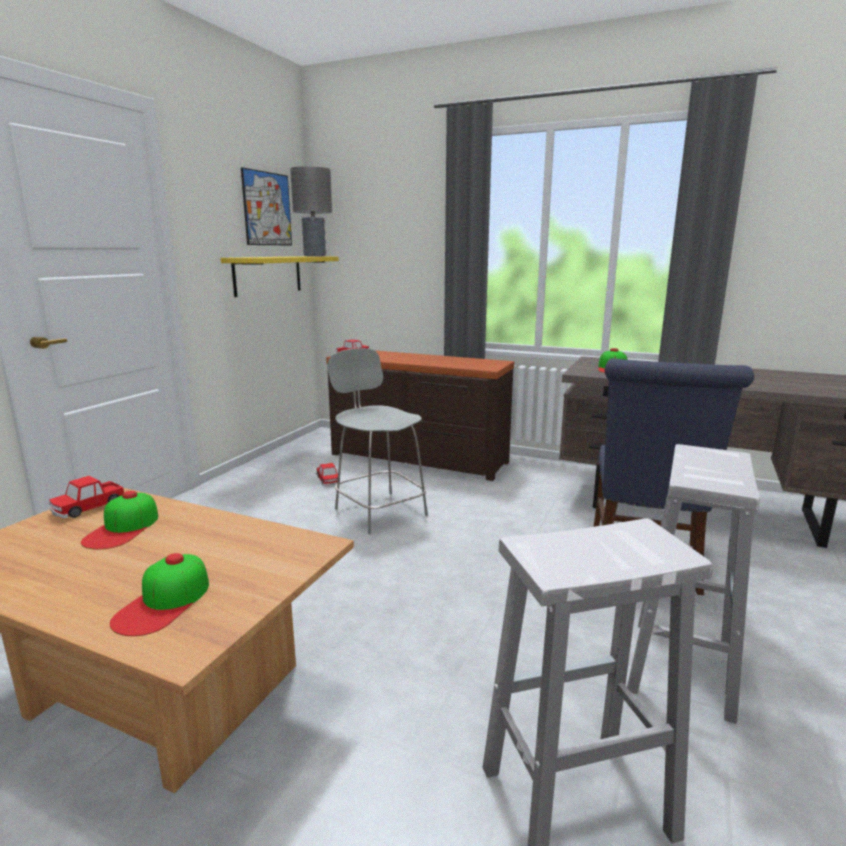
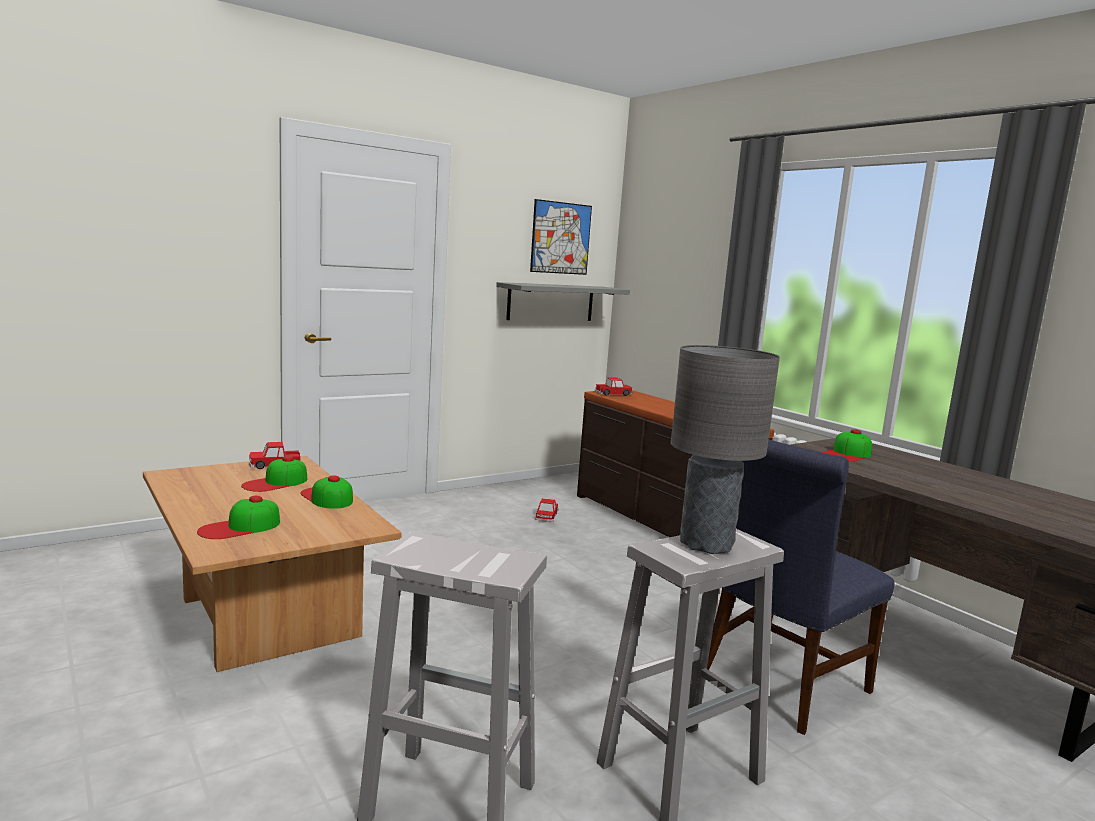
camera: 30 degrees right, 5 degrees down
(213, 527) = (327, 497): none -> cap
(268, 275) = (551, 302): yellow shelf -> grey shelf
(315, 256) = (604, 287): grey table lamp -> grey table lamp (707, 544)
(379, 511) = (560, 554): grey stool -> none

